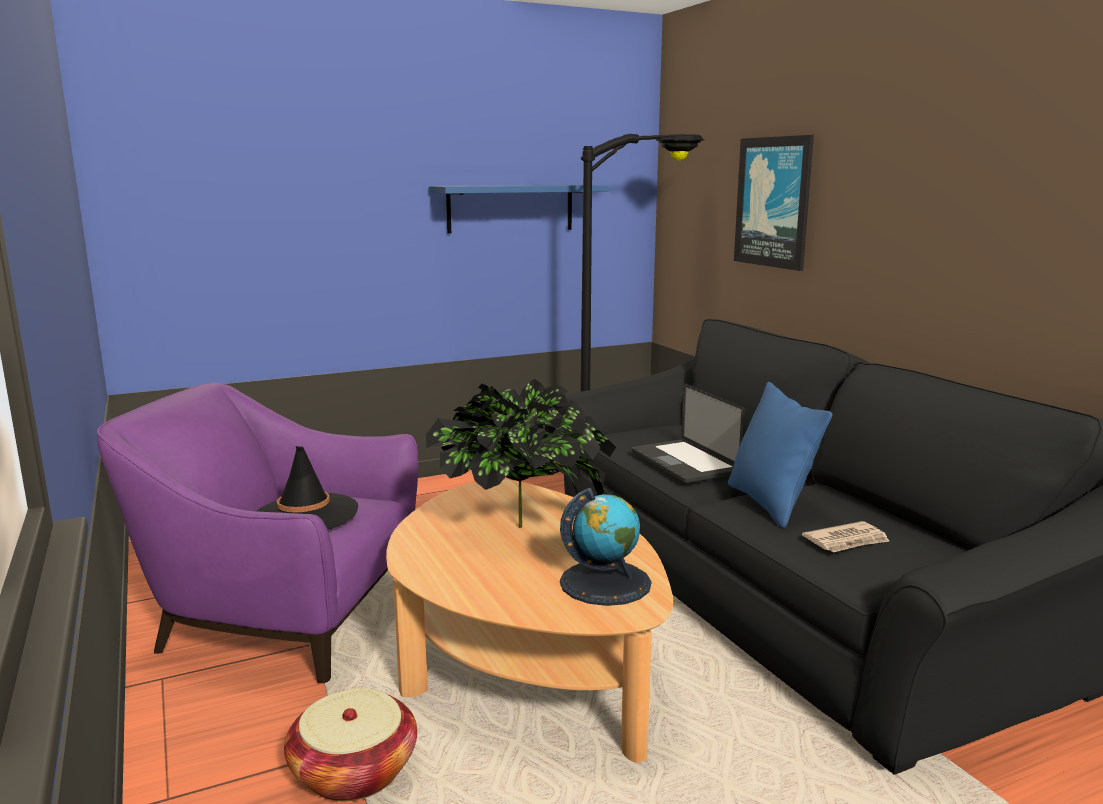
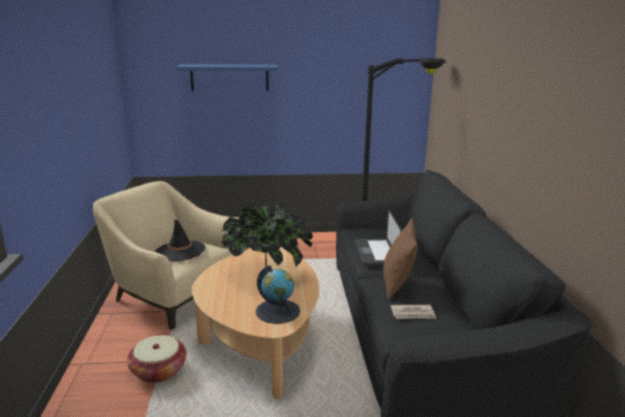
camera: 20 degrees right, 5 degrees up
(283, 619) = (174, 296): purple armchair -> beige armchair
(510, 208) = (338, 94): blue shelf -> blue shelf (229, 77)
(770, 504) = (397, 285): blue pillow -> brown pillow
(773, 202) = (470, 106): picture -> none

